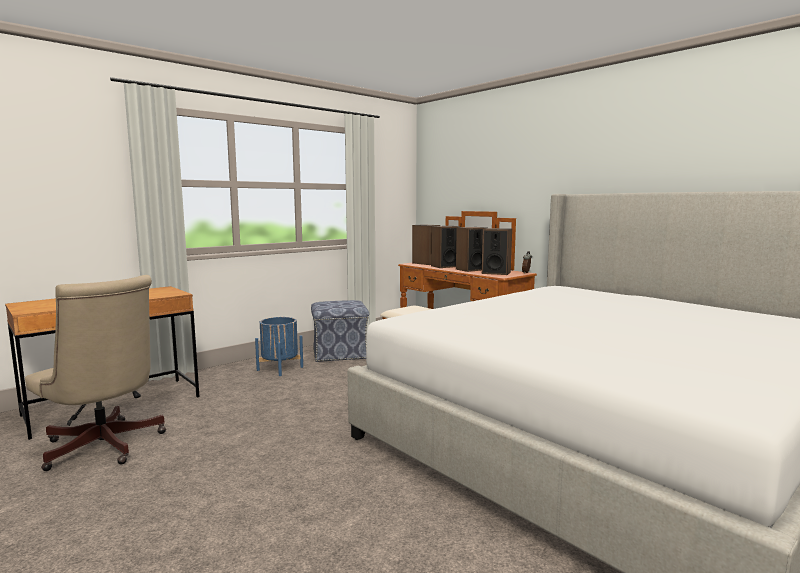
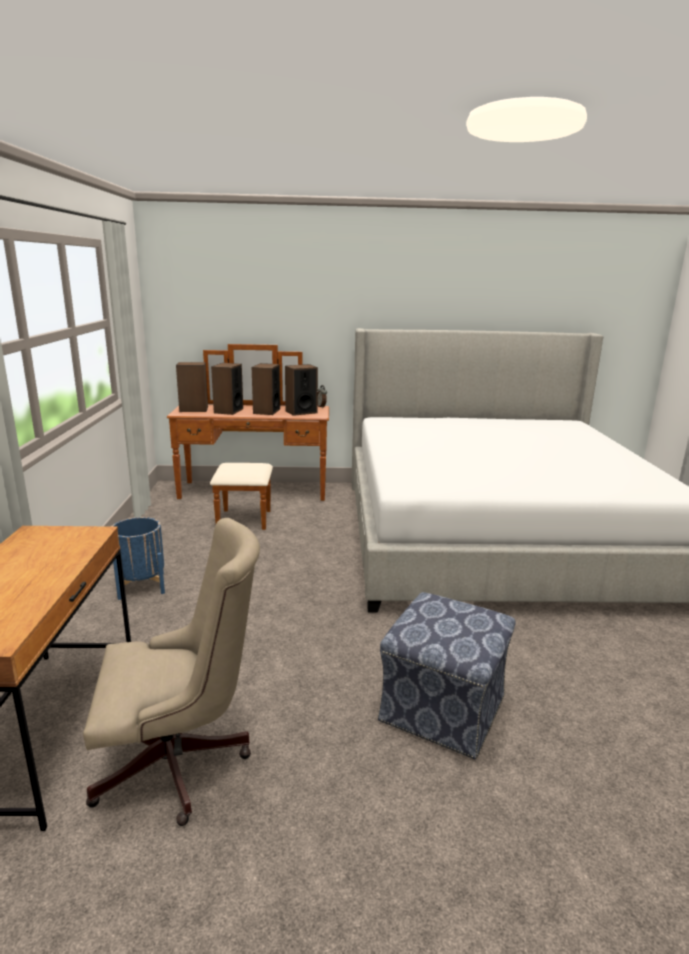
camera: 50 degrees left, 10 degrees up
(340, 353) = (164, 542): ottoman -> ottoman (443, 707)

